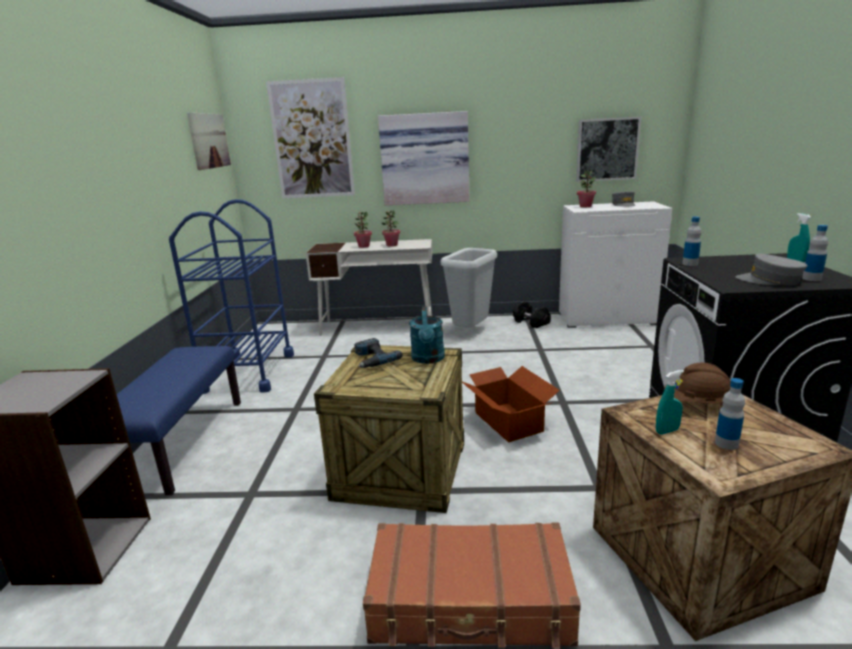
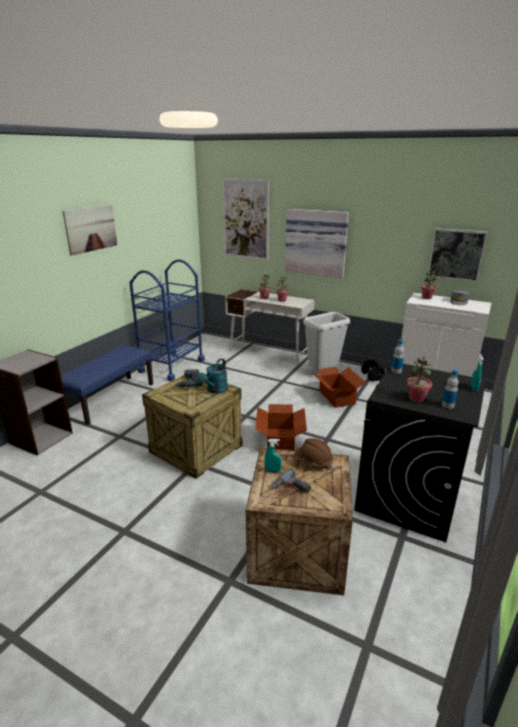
camera: 25 degrees right, 5 degrees up
(209, 140) = (178, 217): picture -> picture (91, 229)
(470, 601) = (166, 522): brown suitcase -> none
(518, 354) = (336, 397): none -> cardboard box
(726, 443) = (291, 488): bottle -> power drill
(769, 280) = (416, 399): grey cap -> potted plant

